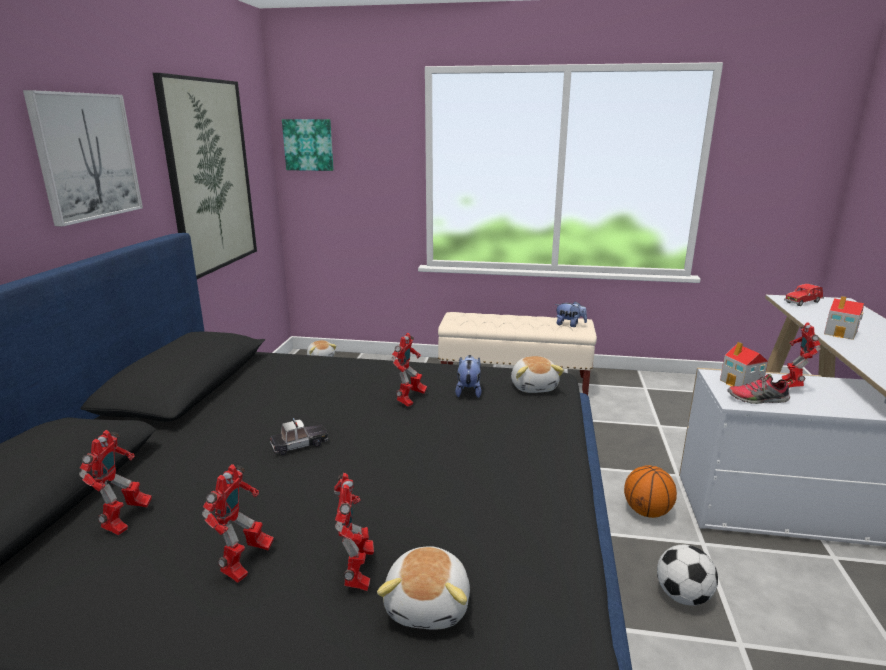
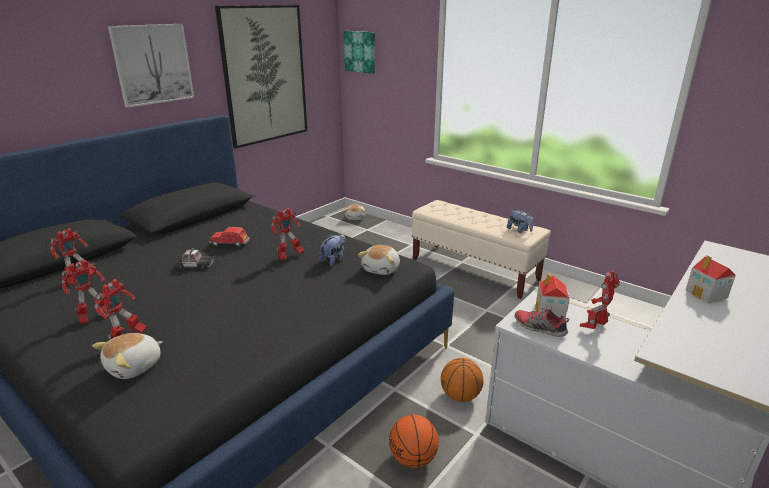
camera: 30 degrees right, 5 degrees up
(683, 596) = (413, 459): football -> basketball
(803, 302) = (731, 256): red toy car -> red toy car (230, 243)

